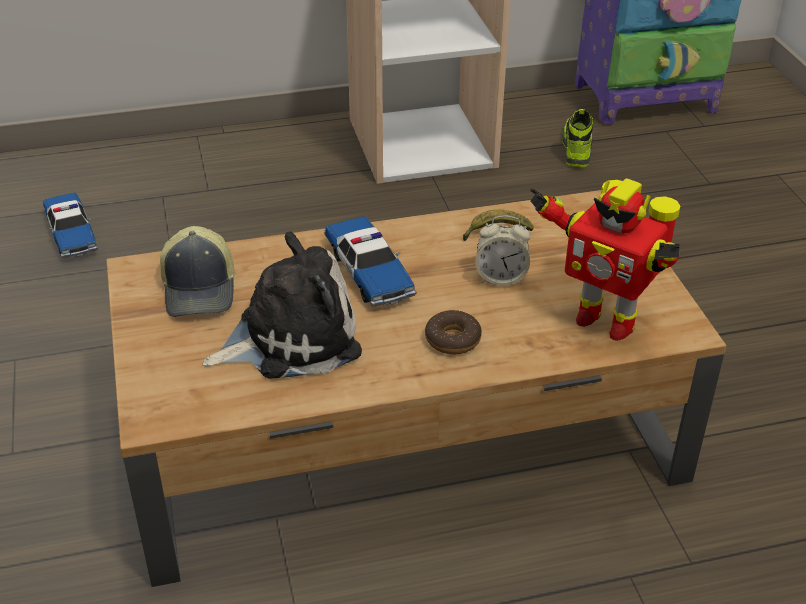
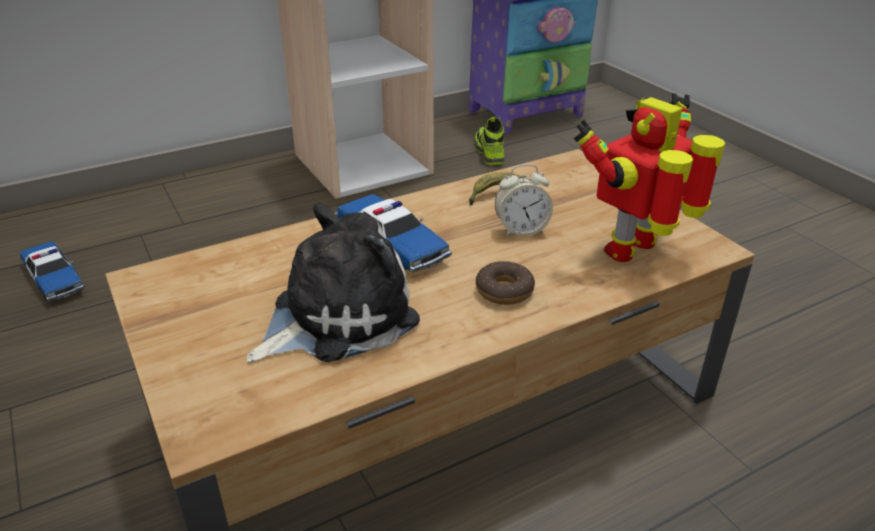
camera: 15 degrees left, 5 degrees down
(201, 289) = (221, 286): cap -> none
(604, 319) = (636, 250): toy robot -> toy robot turned 120 degrees clockwise

